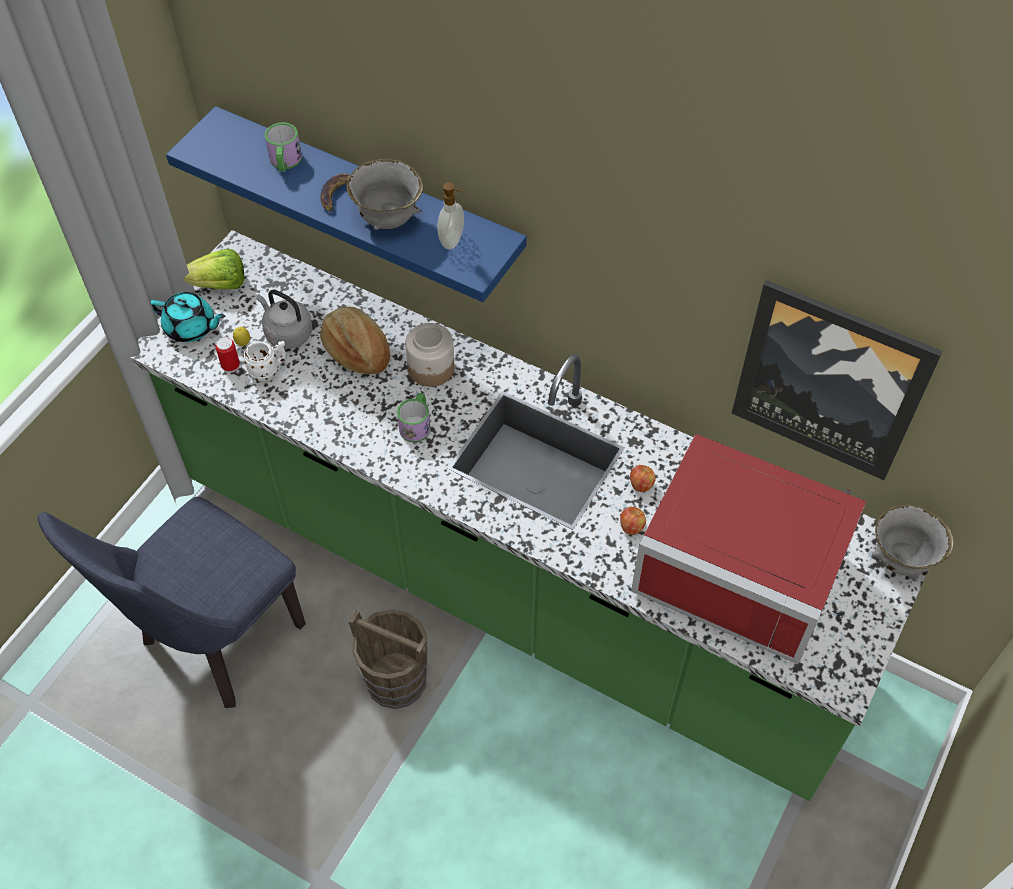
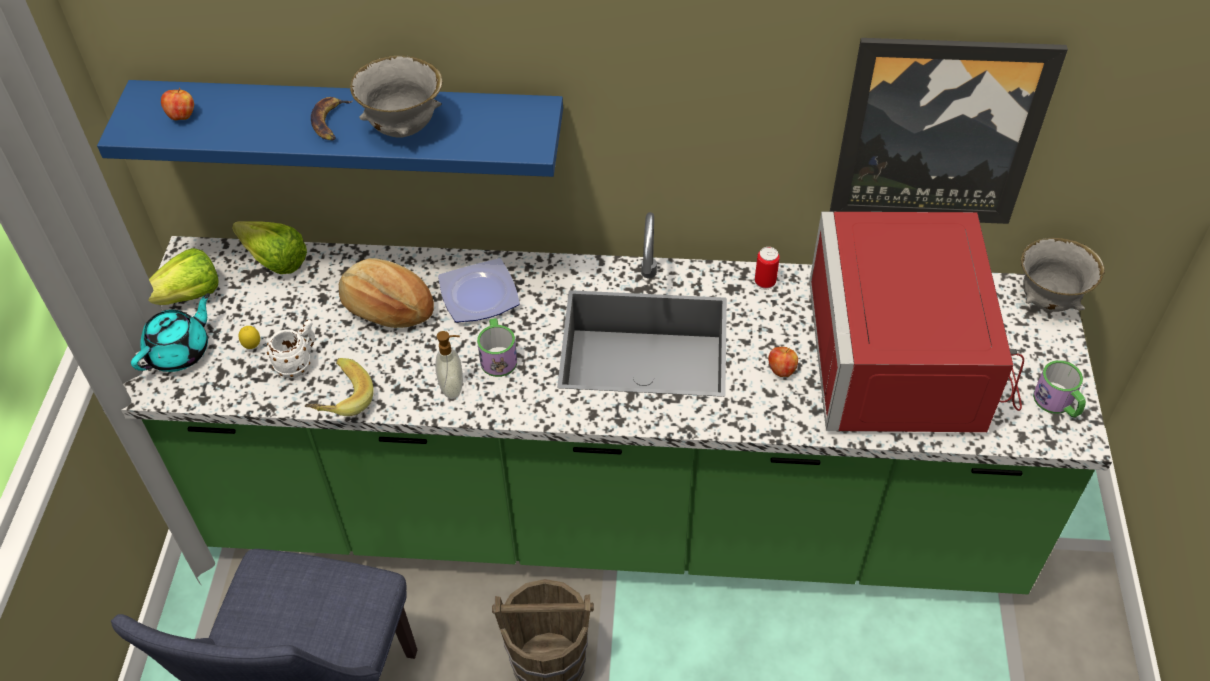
camera: 25 degrees left, 5 degrees down
(191, 328) = (180, 352): turquoise teapot -> turquoise teapot turned 45 degrees counterclockwise
(230, 365) = (250, 374): can -> can (765, 282)
(281, 412) = (338, 401): none -> banana
(285, 162) = (248, 109): mug -> mug (1057, 403)
(287, 333) = (297, 318): grey kettle -> none
(293, 275) = (271, 257): none -> lettuce
(431, 369) = (481, 296): jar -> plate
(452, 240) = (487, 125): soap dispenser -> soap dispenser (453, 387)
(641, 485) = (765, 327): apple -> apple (181, 116)
(744, 562) = (910, 359): red microwave -> red microwave turned 90 degrees clockwise

